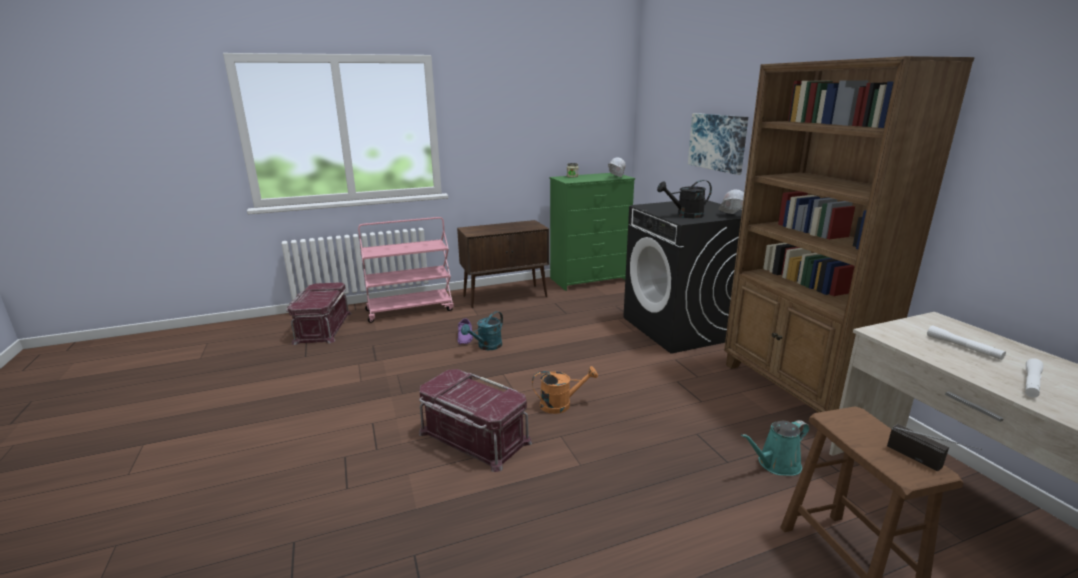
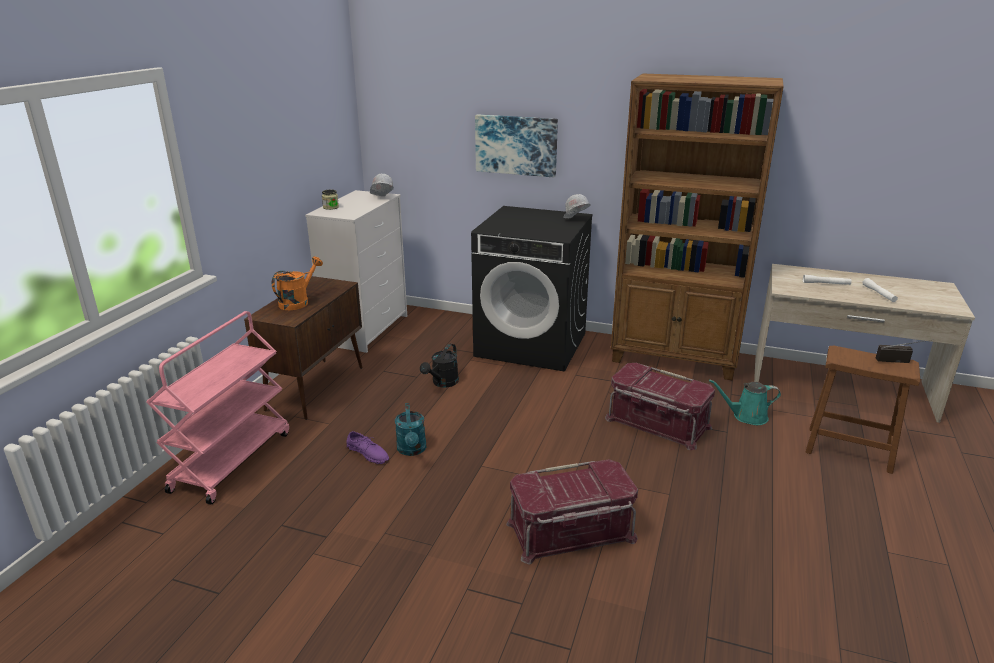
camera: 50 degrees left, 5 degrees up
(322, 327) = (151, 550): red storage box -> red storage box (657, 423)
(561, 404) = (575, 461): orange watering can -> orange watering can (298, 302)
(589, 279) = (366, 329): green dresser -> white dresser
(685, 215) = (546, 230): black watering can -> black watering can (442, 383)
(776, 464) = (746, 416): turquoise watering can -> turquoise watering can turned 75 degrees clockwise

